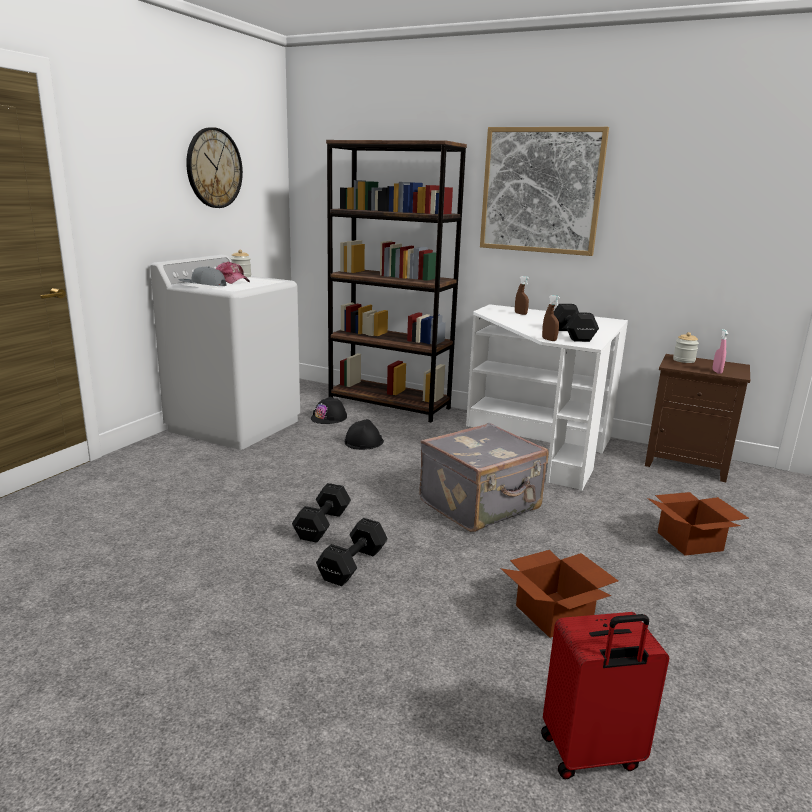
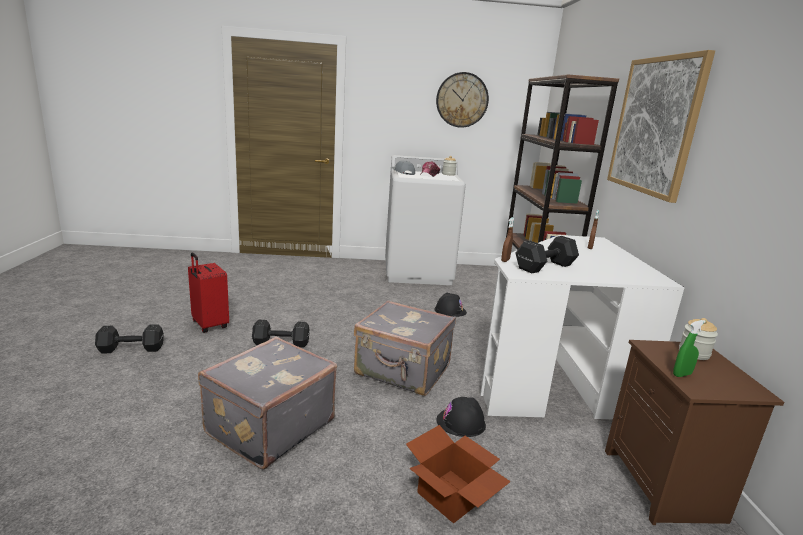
camera: 60 degrees right, 0 degrees up
(324, 524) = (321, 324): black dumbbell -> black dumbbell (132, 349)
(329, 418) = (472, 292): black hard hat -> black hard hat (461, 422)
(556, 614) = (268, 426): cardboard box -> grey suitcase
(591, 754) = (118, 459): red suitcase -> red suitcase (209, 325)
(717, 372) = (682, 374): pink spray bottle -> green spray bottle

